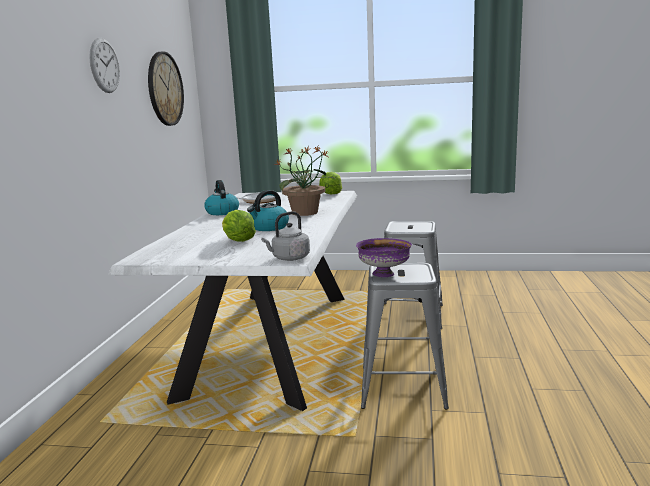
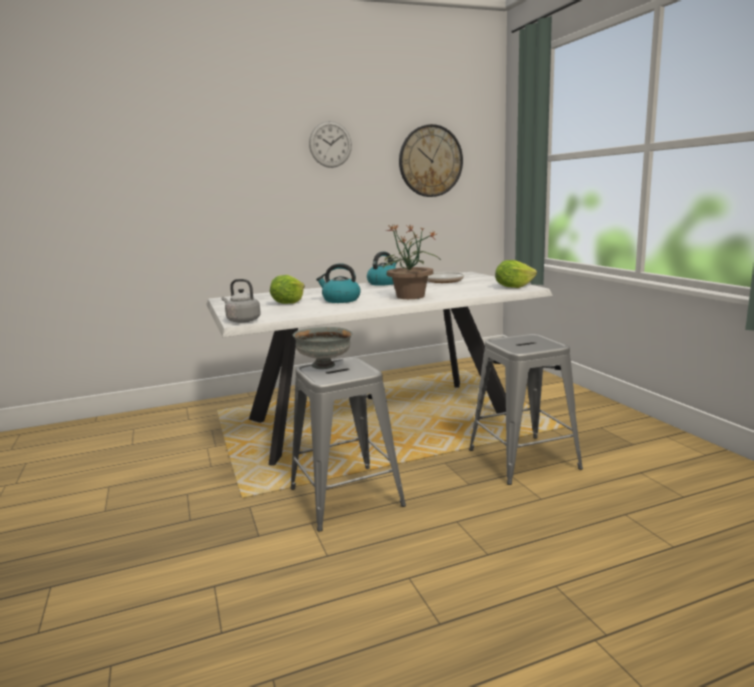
camera: 60 degrees right, 0 degrees up
(383, 274) = (324, 365): purple bowl -> grey bowl

